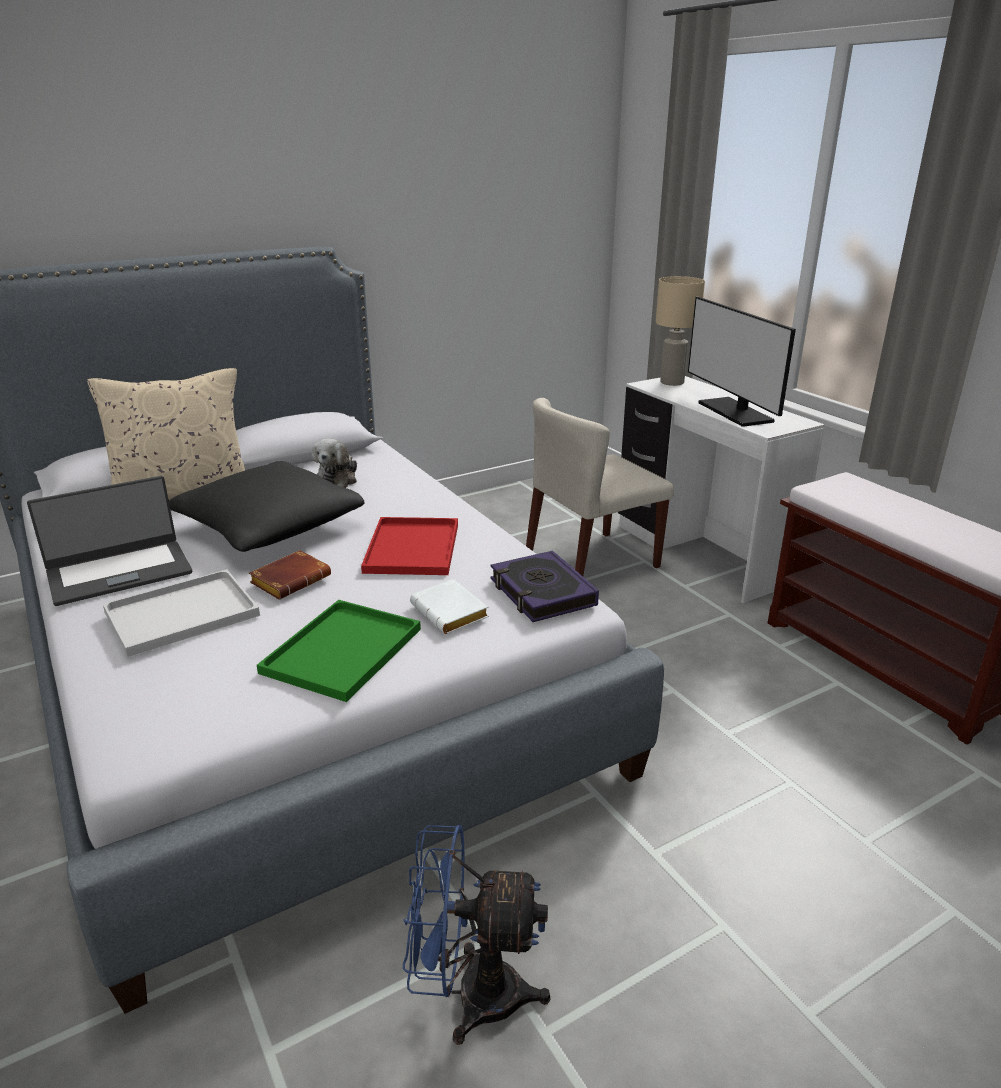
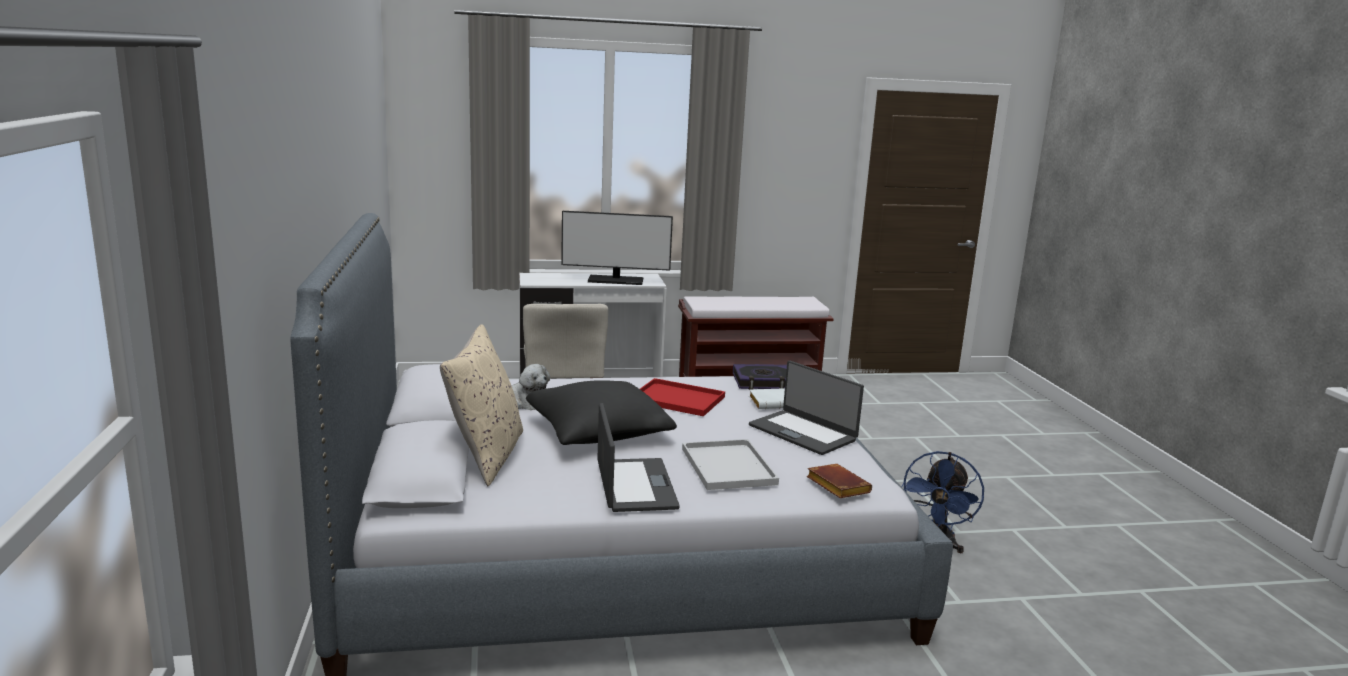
camera: 70 degrees left, 10 degrees down
(291, 579) = (699, 433): brown book -> brown book (835, 486)
(342, 652) = (803, 432): green tray -> laptop
(672, 382) = (537, 277): beige table lamp -> none

